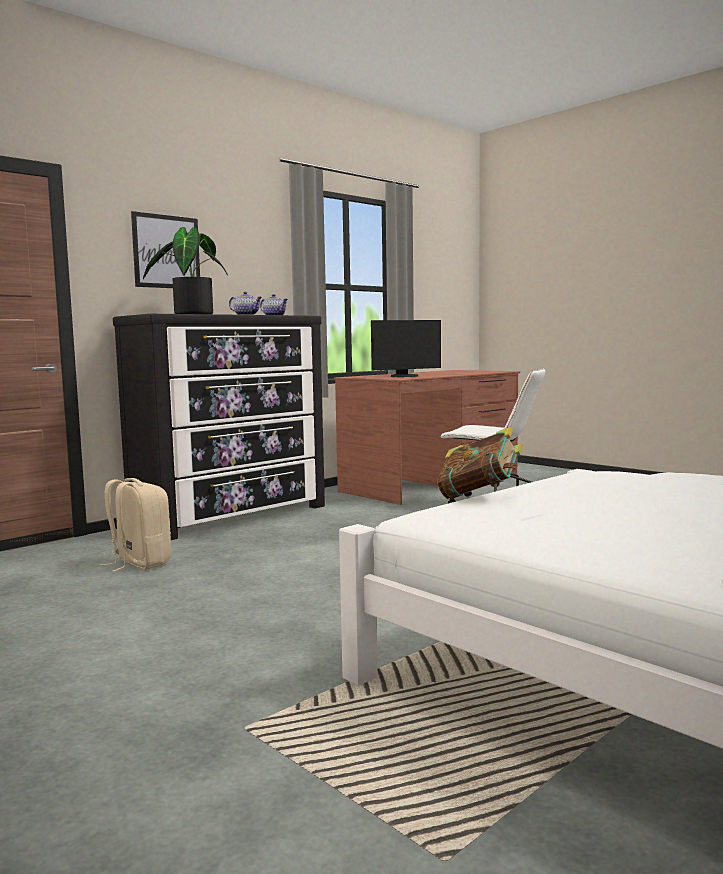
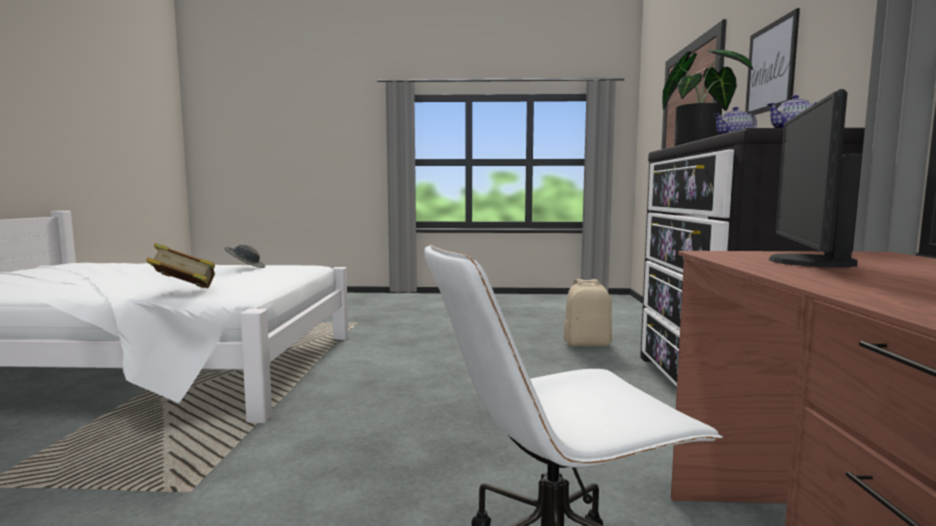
camera: 135 degrees right, 0 degrees up
(479, 496) = (299, 274): book -> book (184, 291)
(553, 520) = (246, 268): none -> grey hat

